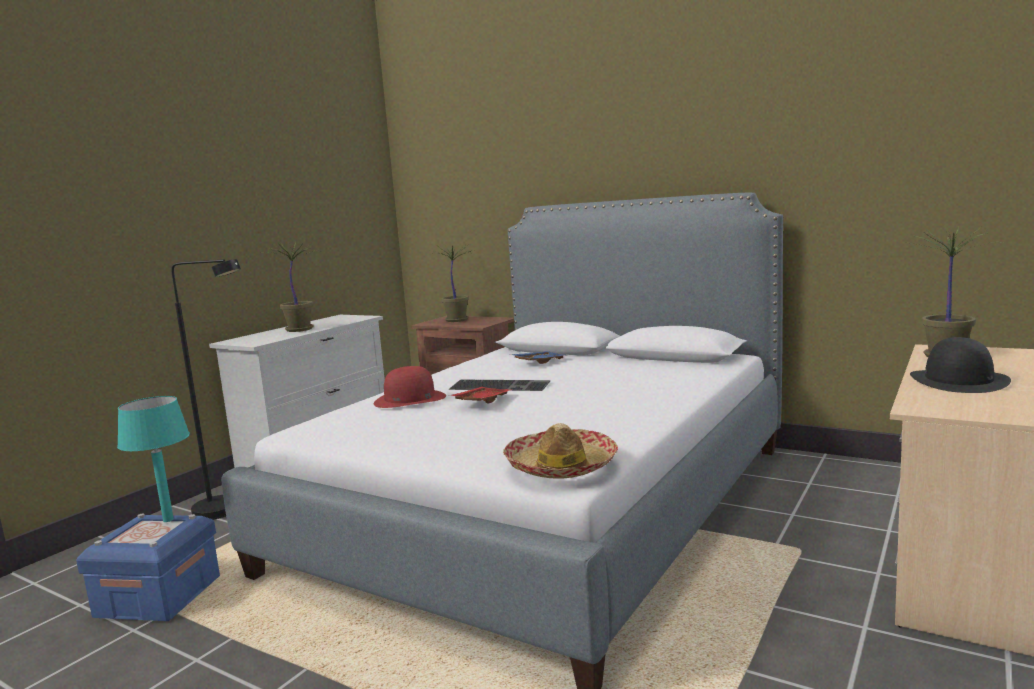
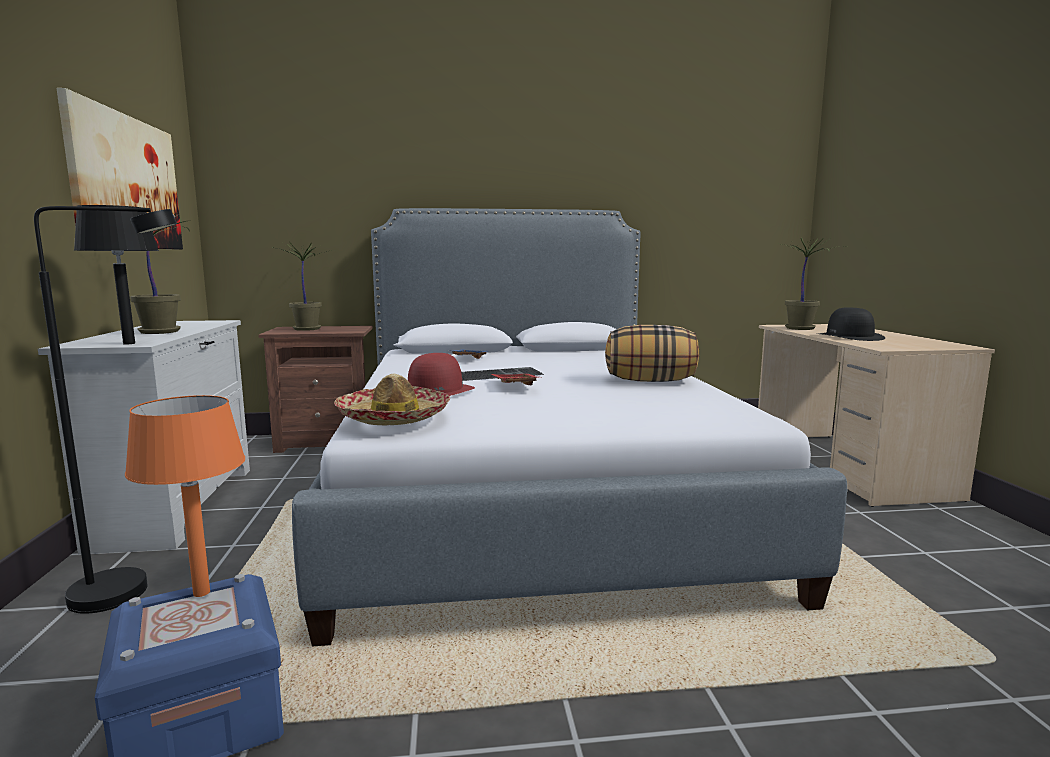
camera: 40 degrees left, 0 degrees up
(169, 519) = (202, 592): turquoise table lamp -> orange table lamp
(252, 342) = (128, 343): none -> black table lamp
(306, 215) = (126, 182): none -> picture
(561, 466) = (731, 414): hat -> hat (394, 417)
(615, 412) = (650, 381): none -> pillow

